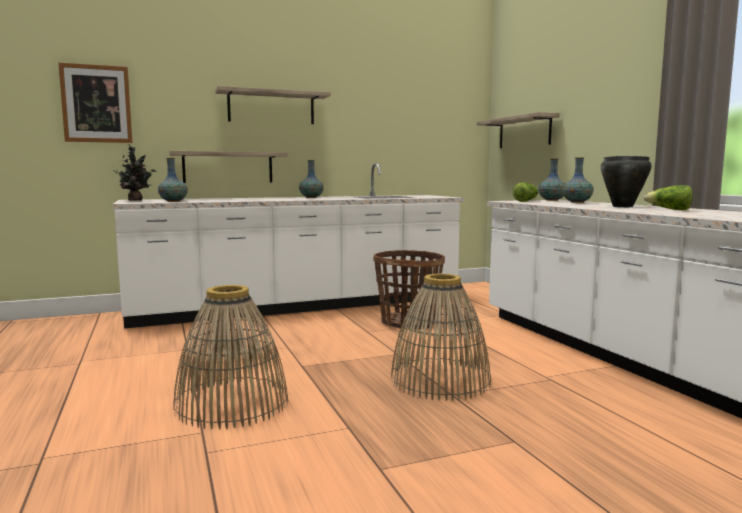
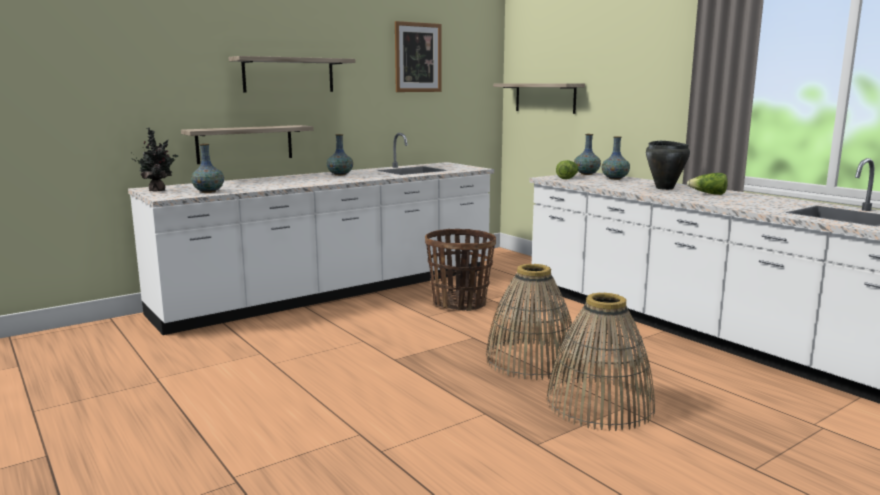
camera: 15 degrees left, 5 degrees up
(96, 104) = (96, 78): picture -> picture (418, 57)
(232, 404) = (362, 405): basket -> basket (600, 404)

